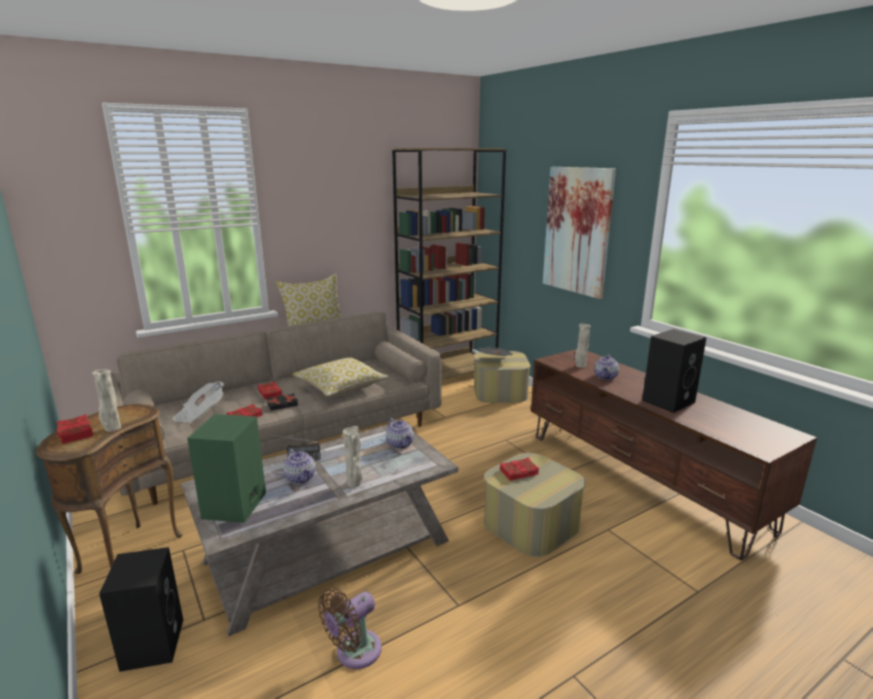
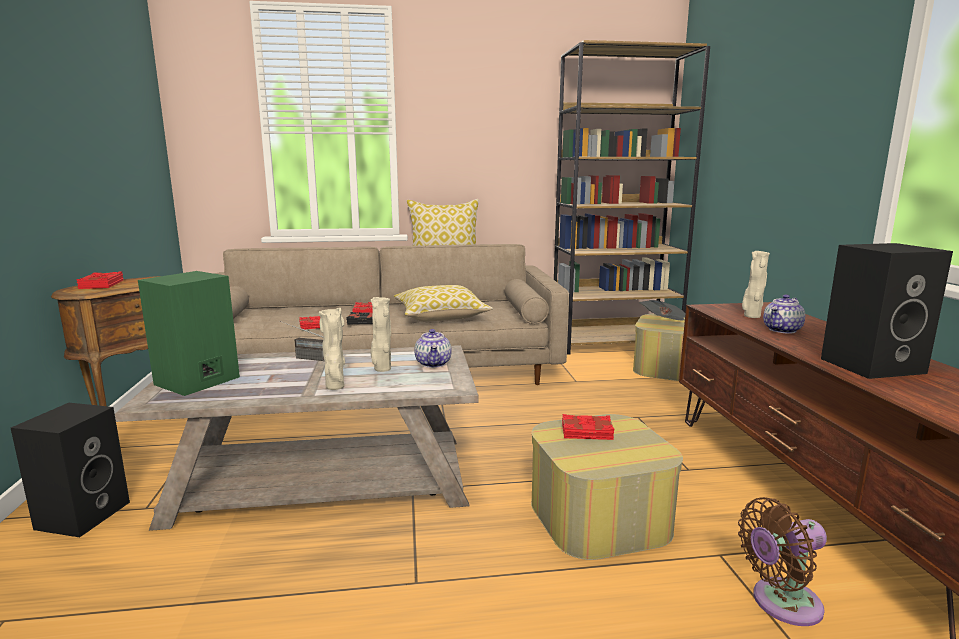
camera: 25 degrees right, 5 degrees down
(112, 429) = (131, 286): beige vase -> beige vase (382, 369)
(200, 415) = (280, 319): newspaper -> none
(301, 478) = (289, 372): teapot -> none
(354, 652) = (247, 592): brown fan -> brown fan (781, 603)
(577, 231) = (789, 135): picture -> none

